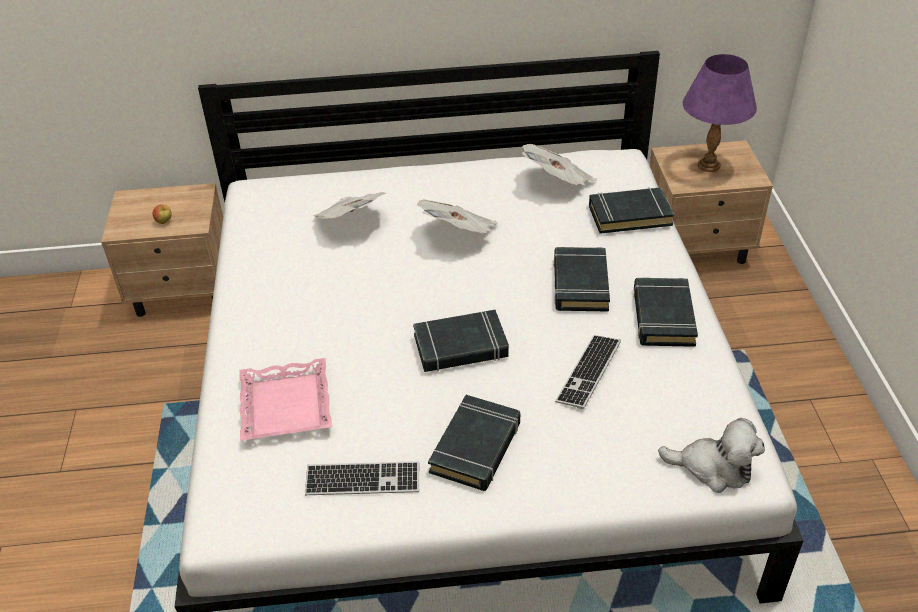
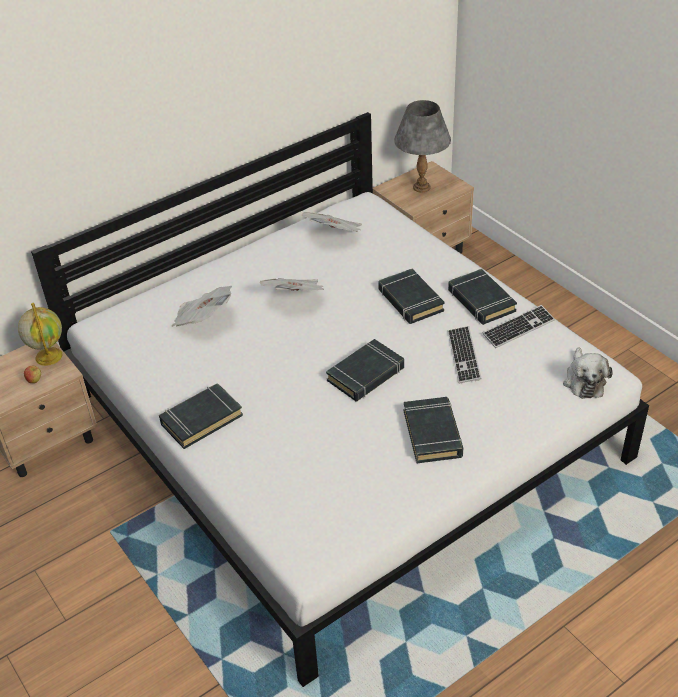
camera: 30 degrees left, 0 degrees up
(196, 203) = (48, 356): none -> globe
(287, 406) = (279, 466): pink tray -> none
(363, 480) = (377, 488): keyboard -> keyboard (518, 328)
(629, 215) = (404, 240): black book -> black book (201, 419)
(709, 165) = (421, 187): purple table lamp -> grey table lamp
(713, 467) = (584, 381): plush toy -> plush toy turned 105 degrees clockwise

